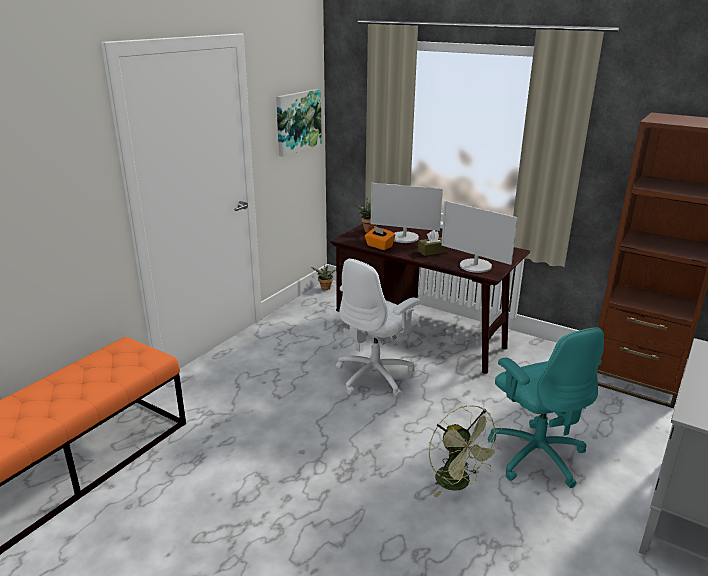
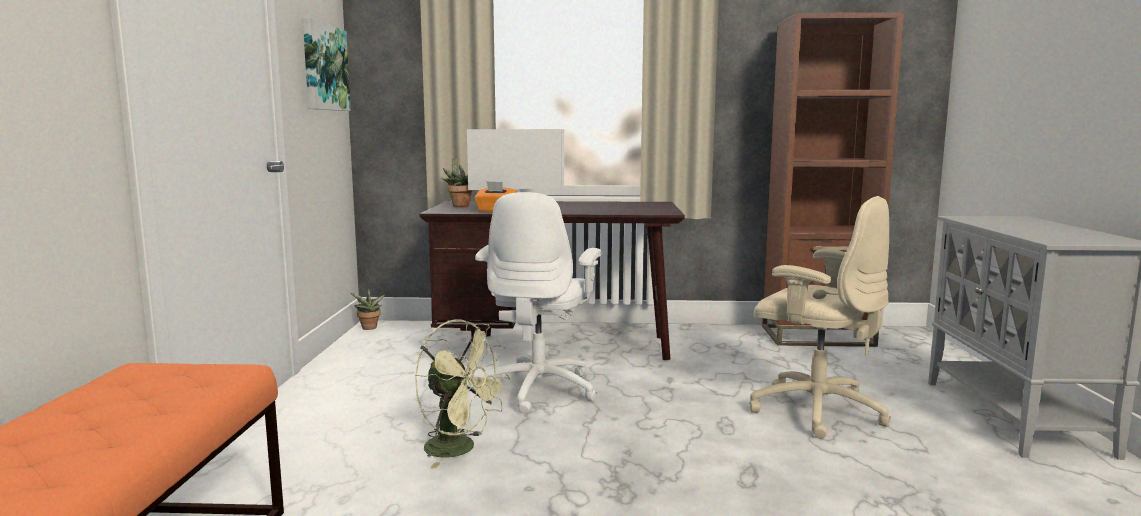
camera: 30 degrees left, 15 degrees down
(432, 251) = (569, 209): brown tissue box -> none
(458, 484) = (773, 458): green fan -> green fan (460, 449)
(475, 266) = (639, 211): monitor -> none
(536, 454) = (814, 410): turquoise office chair -> beige office chair

